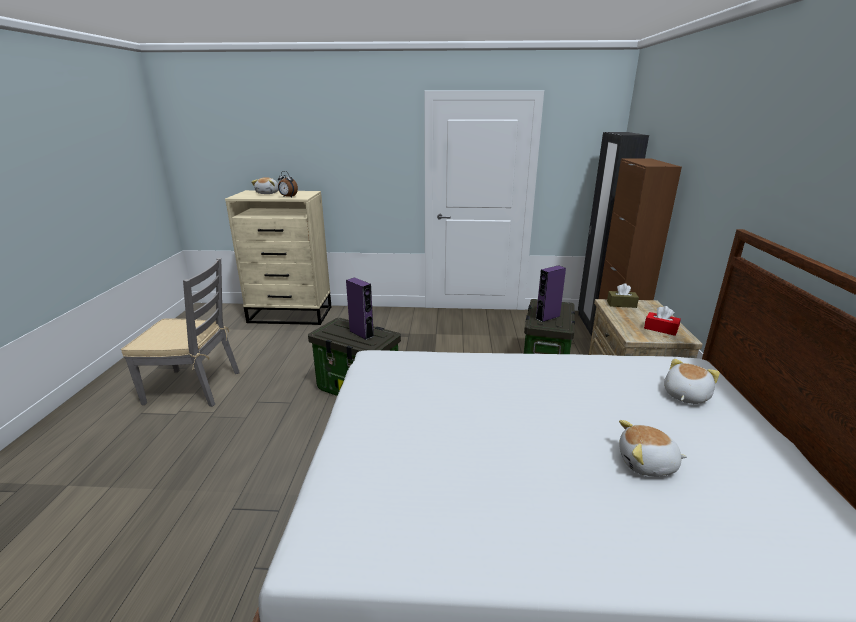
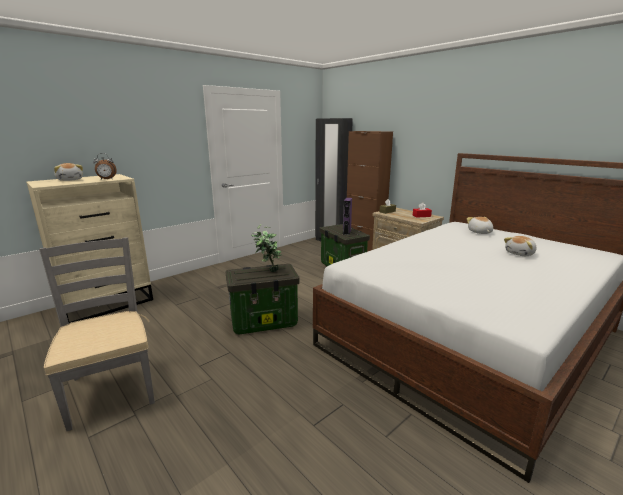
camera: 45 degrees left, 5 degrees down
(194, 387) = (112, 389): grey chair -> grey chair turned 75 degrees counterclockwise
(361, 333) = (268, 271): purple speaker -> potted plant

